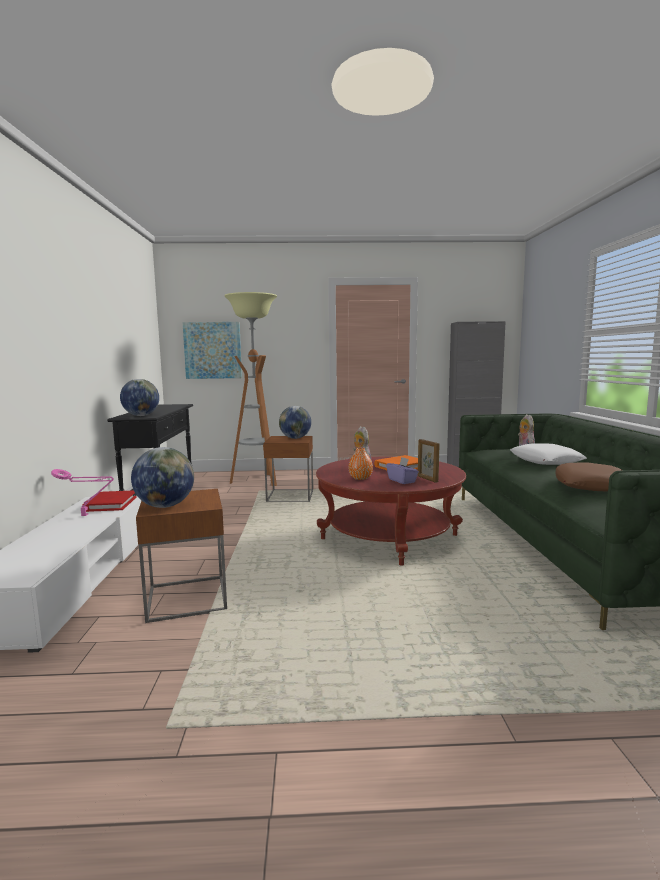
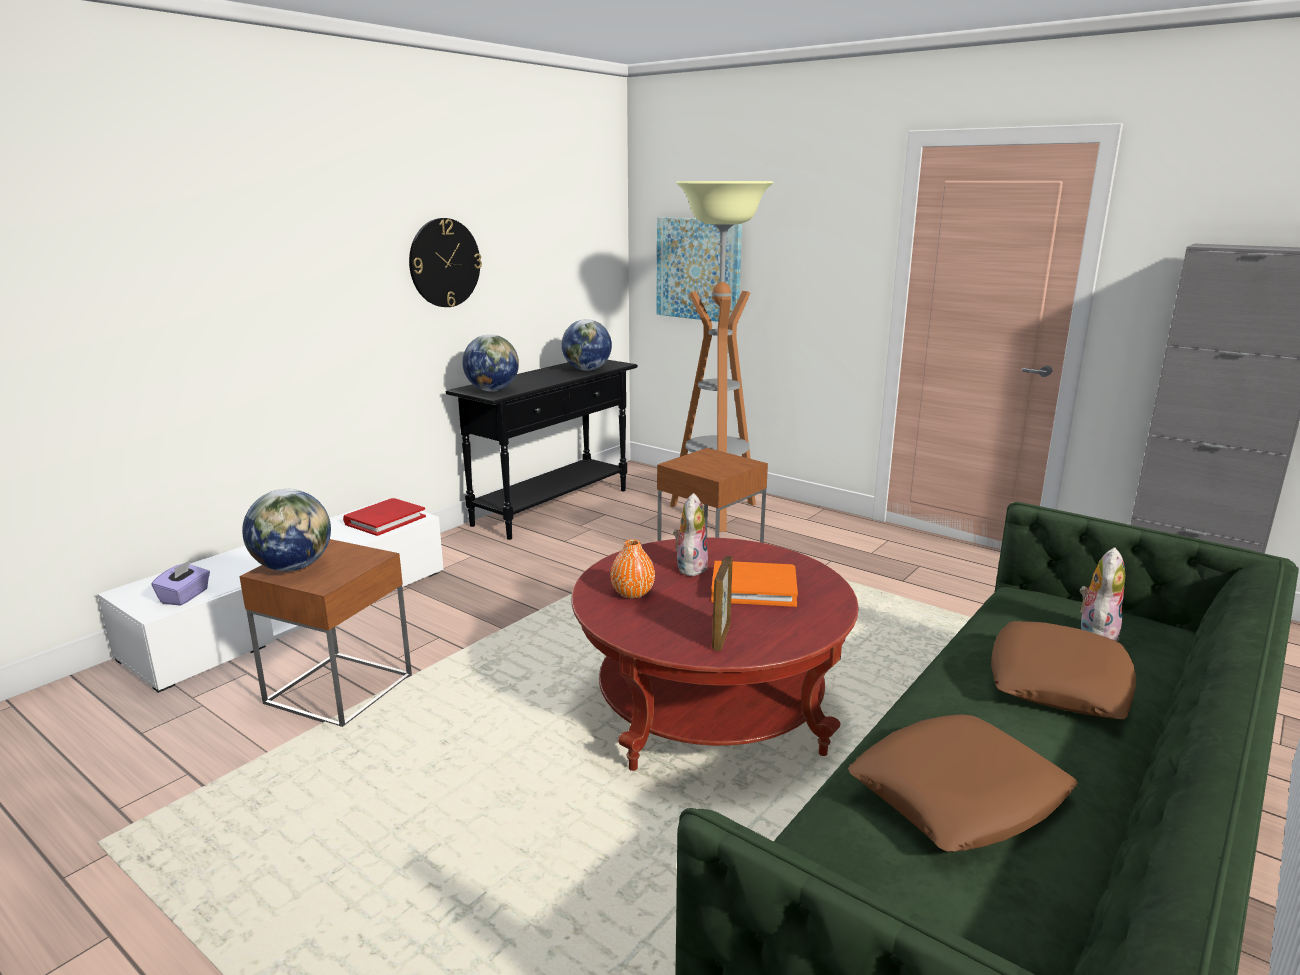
camera: 40 degrees right, 10 degrees up
(87, 515) = (335, 533): pink table lamp -> none
(99, 333) = (444, 263): none -> wall clock
(295, 438) = (725, 464): globe -> globe (587, 370)
(402, 481) = (675, 624): purple tissue box -> purple tissue box (185, 596)
(546, 461) = (1059, 681): white pillow -> brown pillow

